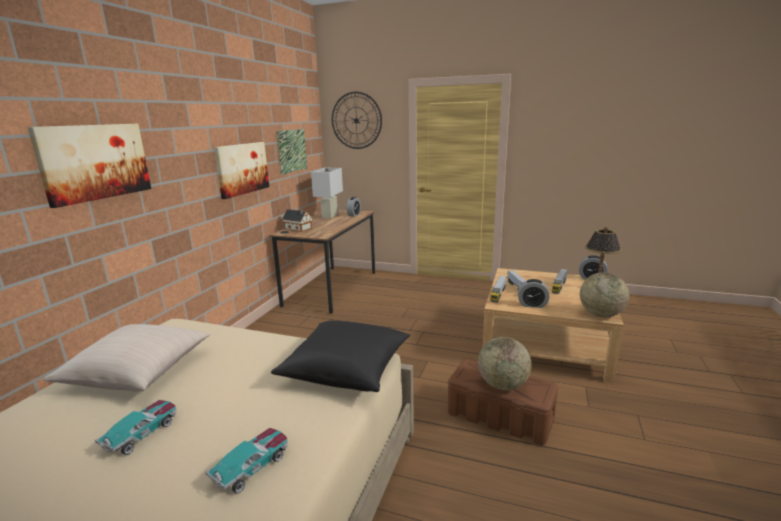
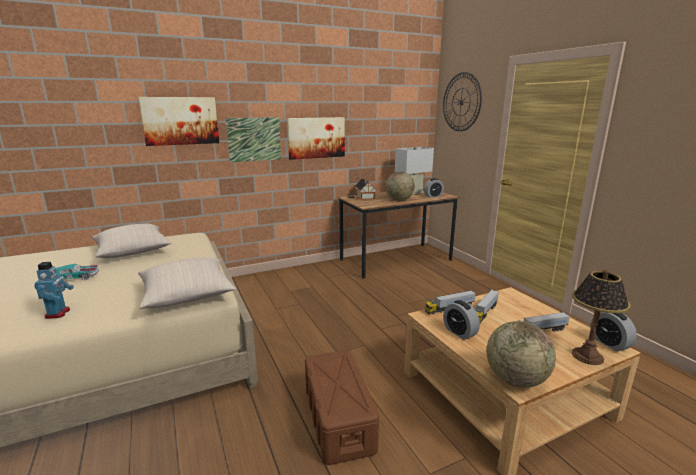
camera: 45 degrees right, 0 degrees up
(252, 466) = (58, 313): toy car -> toy robot
(292, 150) = (385, 127): picture -> picture (254, 139)
(346, 370) = (186, 295): black pillow -> beige pillow
(502, 385) = (331, 385): globe -> globe (399, 200)

